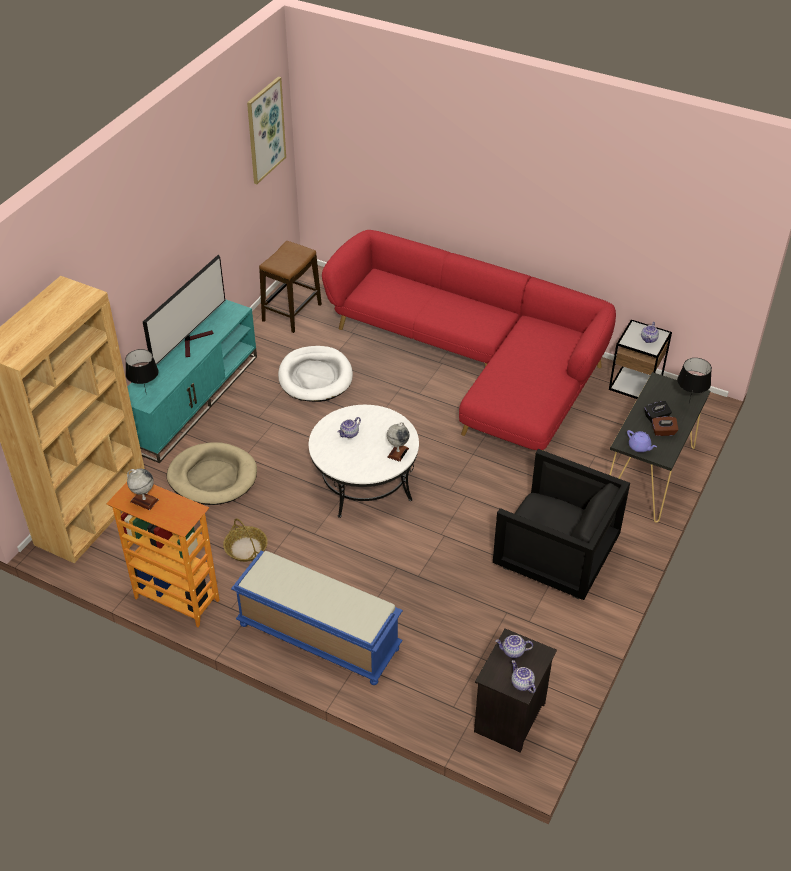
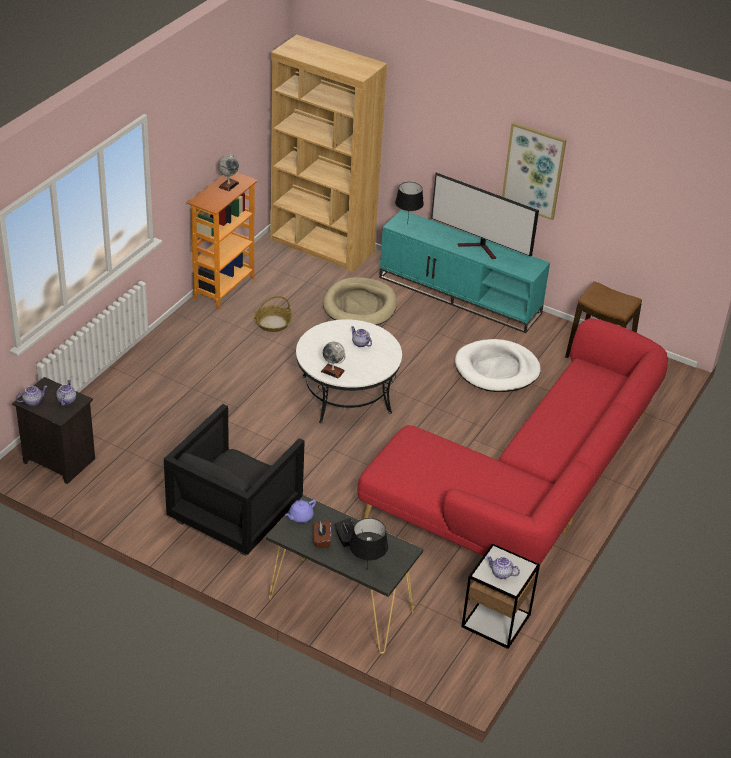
camera: 90 degrees right, 5 degrees down
(265, 130) = (683, 188): picture -> picture (533, 170)
(317, 637) = (169, 358): blue bench -> none

